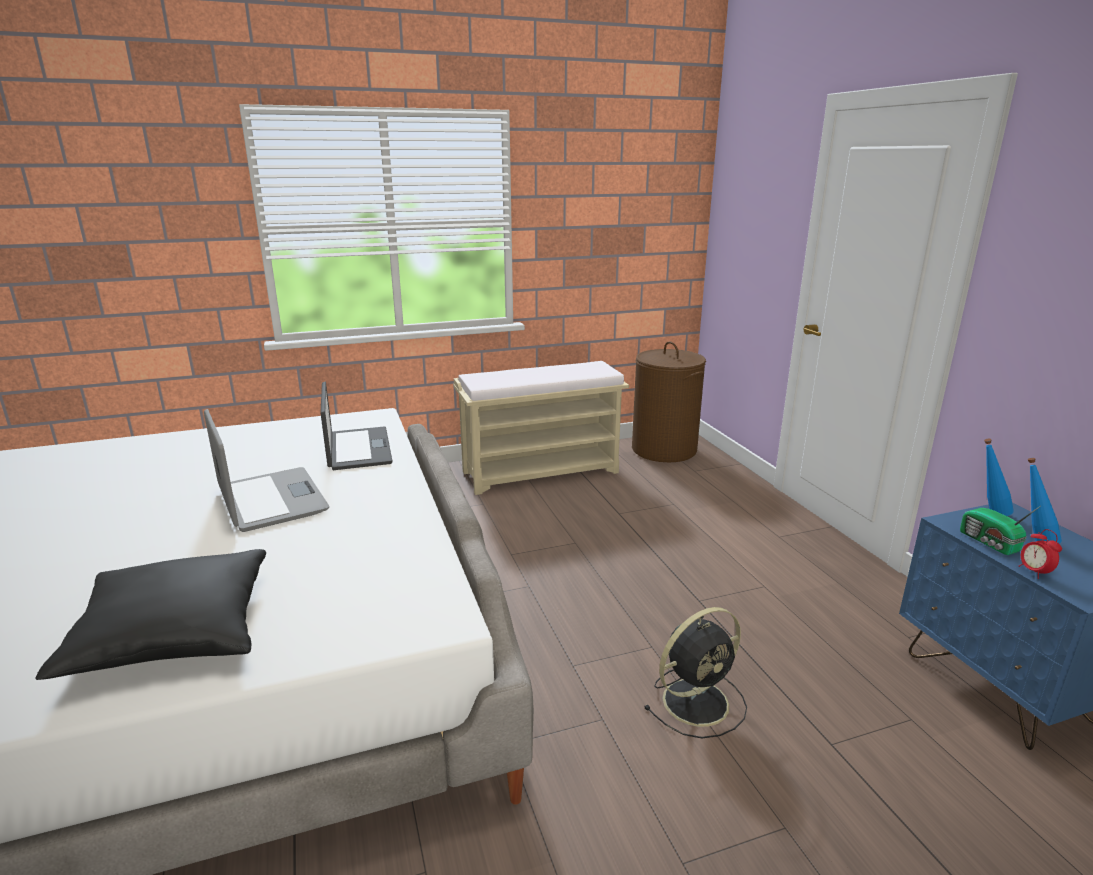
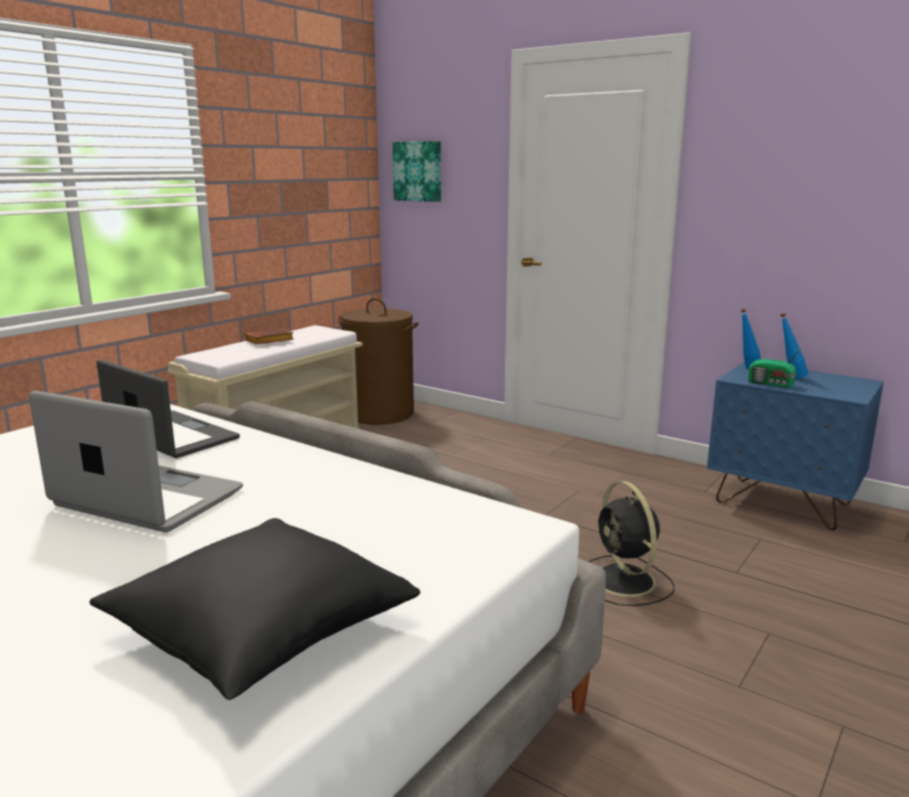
camera: 35 degrees left, 5 degrees down
(540, 372) = (268, 341): none -> brown book
(698, 701) = (625, 582): black fan -> black fan turned 135 degrees clockwise
(737, 219) = (418, 171): none -> picture
(1034, 572) = (815, 392): alarm clock -> none

